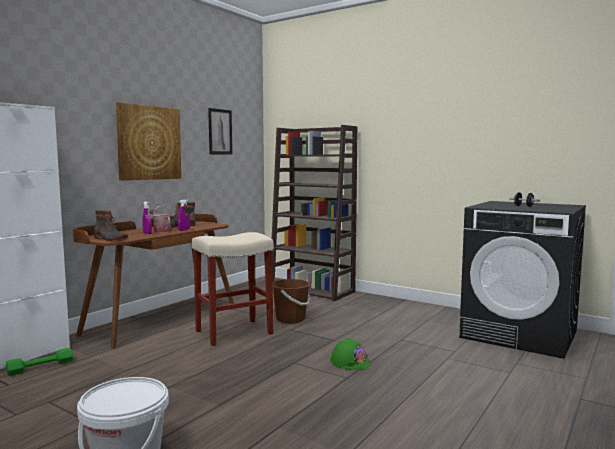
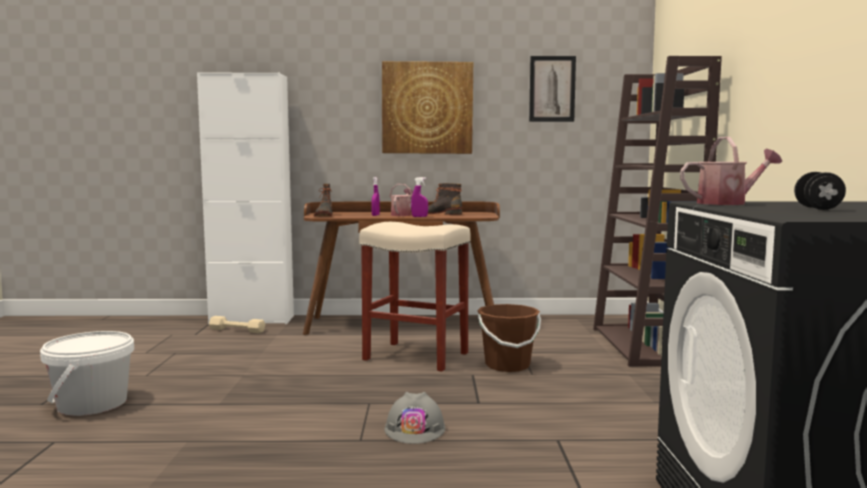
camera: 55 degrees right, 0 degrees up
(40, 367) = (237, 330): green dumbbell -> beige dumbbell
(350, 362) = (415, 429): green hard hat -> grey hard hat
(487, 206) = (727, 203): none -> watering can

